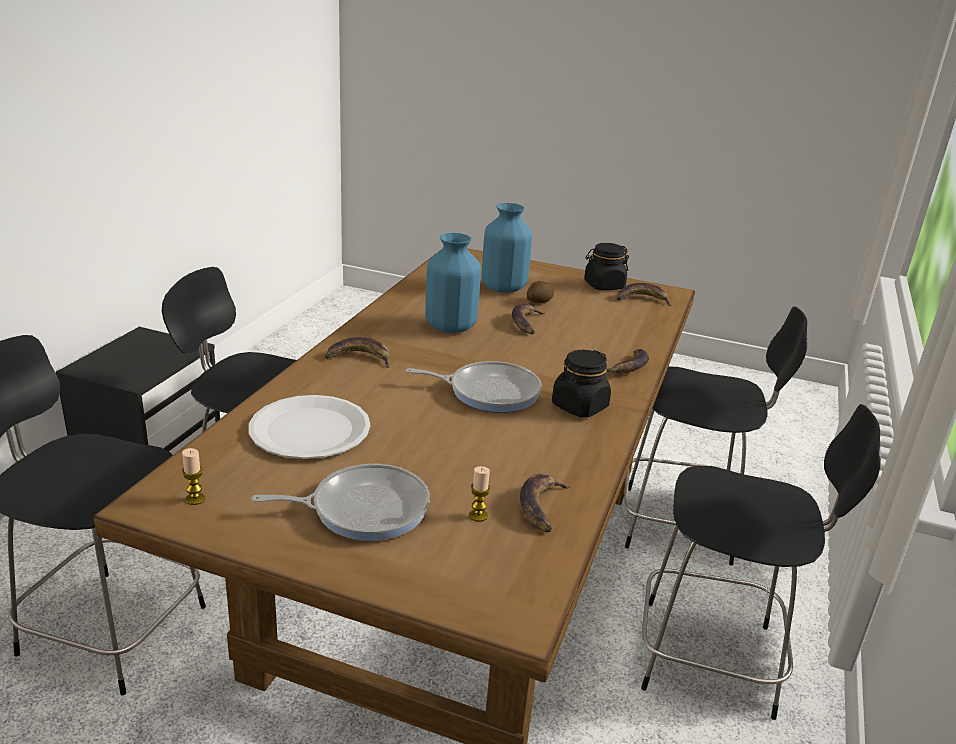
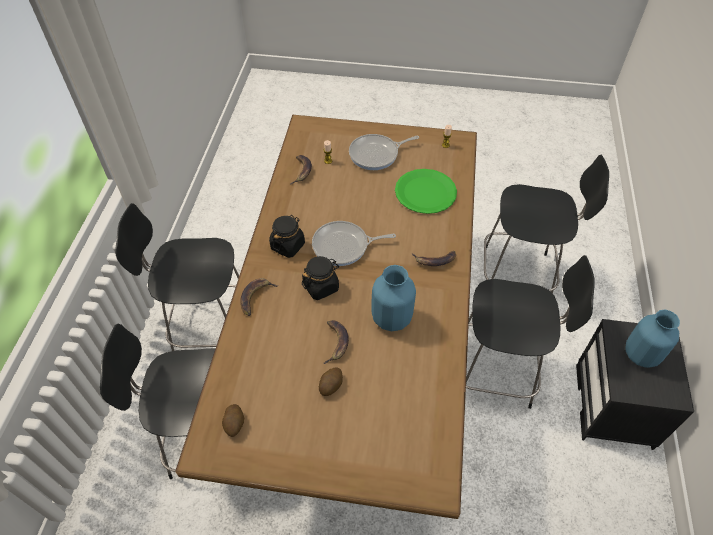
camera: 170 degrees right, 25 degrees up
(310, 430) = (425, 193): white plate -> green plate
(503, 287) = (369, 406): blue vase -> blue vase (642, 355)
(604, 285) = (271, 447): black jar -> black jar (321, 286)
(642, 299) = (234, 424): banana -> potato

